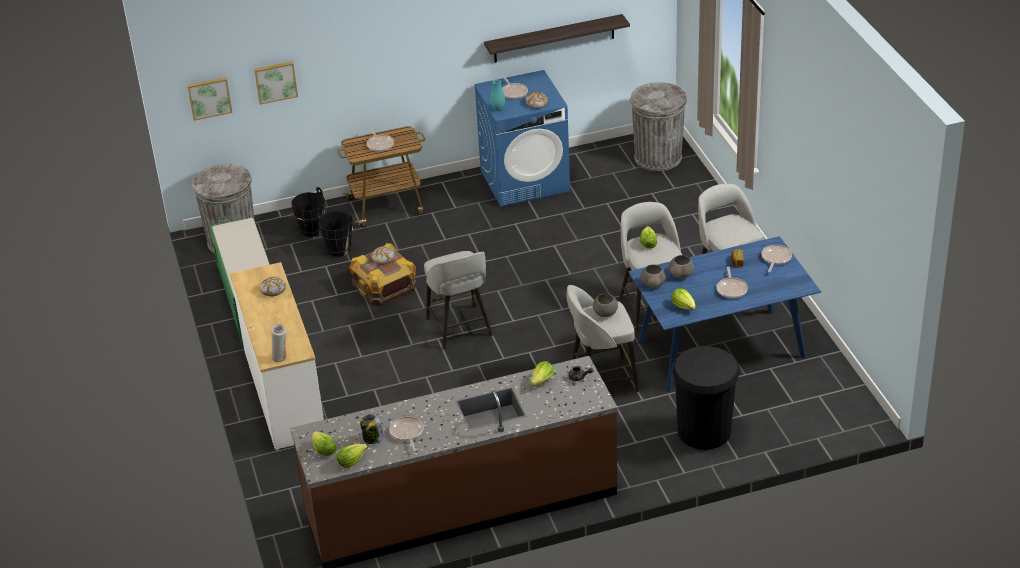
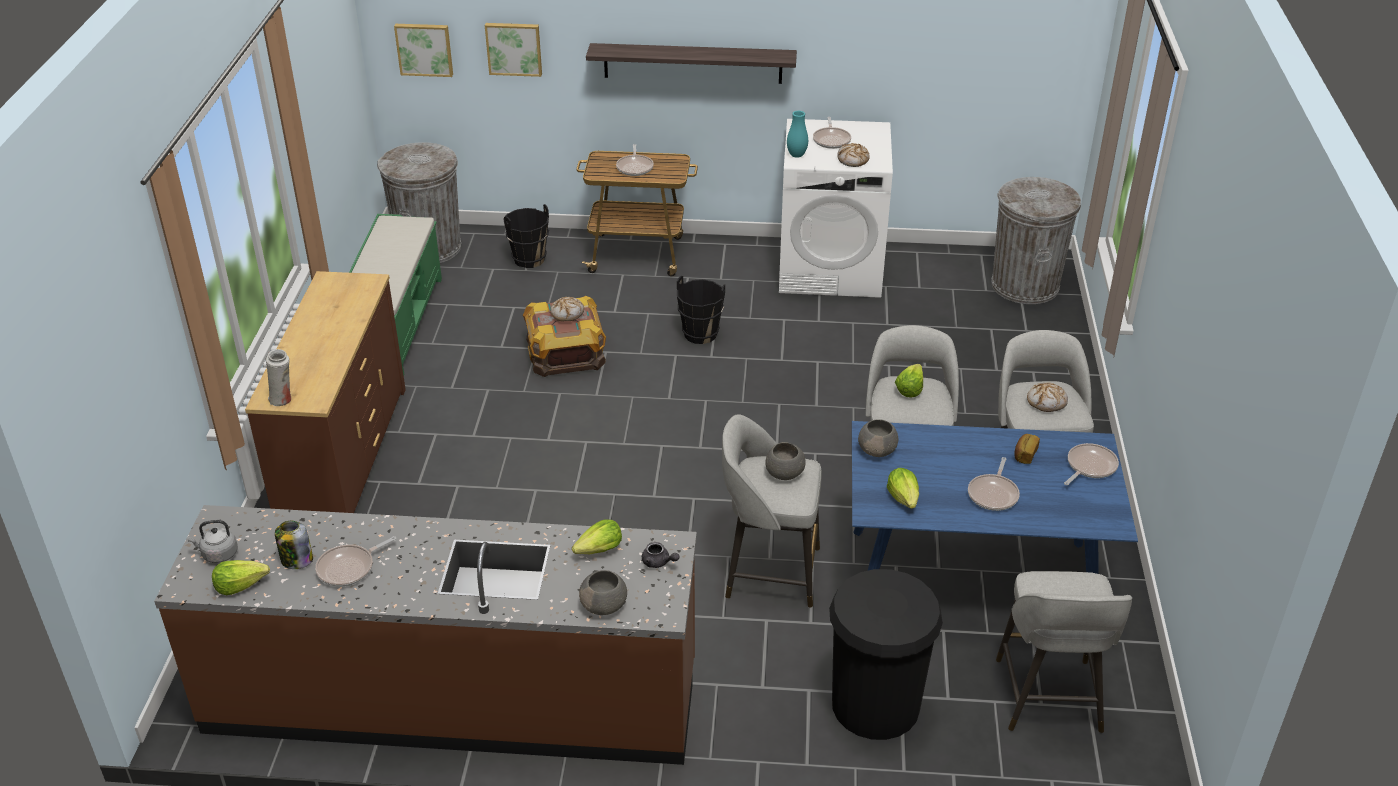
camera: 20 degrees right, 0 degrees up
(273, 289) = (350, 307): bread -> bread (1046, 402)
(283, 394) = (343, 456): white dresser -> brown dresser
(323, 450) = (218, 554): lettuce -> grey kettle
(339, 250) = (543, 292): black bucket -> black bucket (700, 334)
(407, 433) = (349, 568): frying pan -> frying pan turned 135 degrees counterclockwise
(460, 328) = (623, 437): grey stool -> grey stool (1049, 698)
(525, 180) = (831, 269): blue washing machine -> white washing machine
(554, 38) = (912, 81): shelf -> shelf (693, 63)
(681, 274) = (929, 448): grey bowl -> grey bowl (604, 605)

